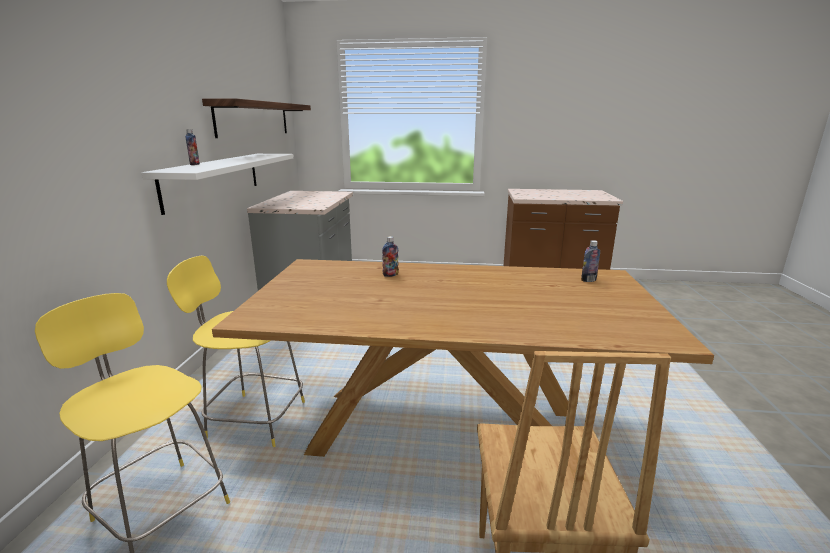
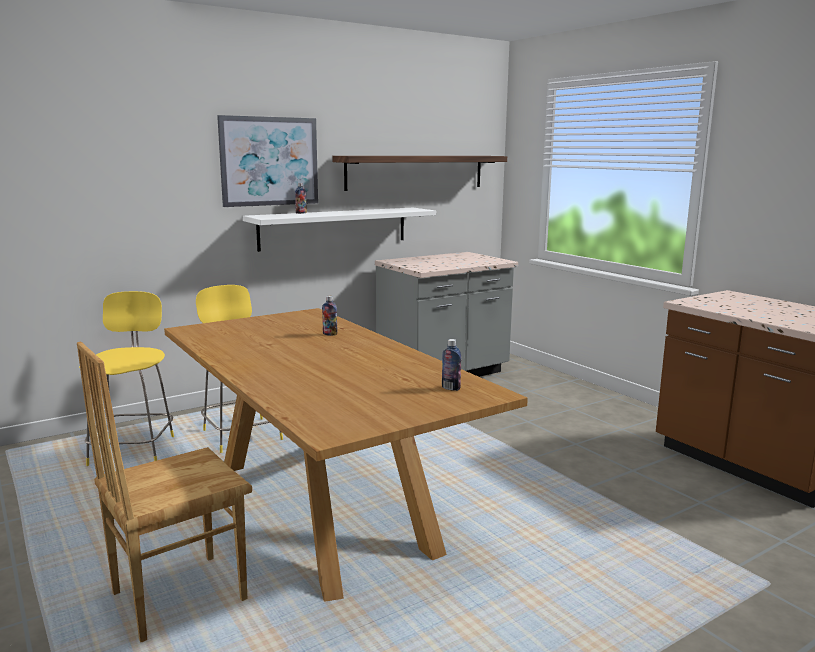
camera: 50 degrees right, 5 degrees down
(154, 102) = (269, 161): none -> picture

